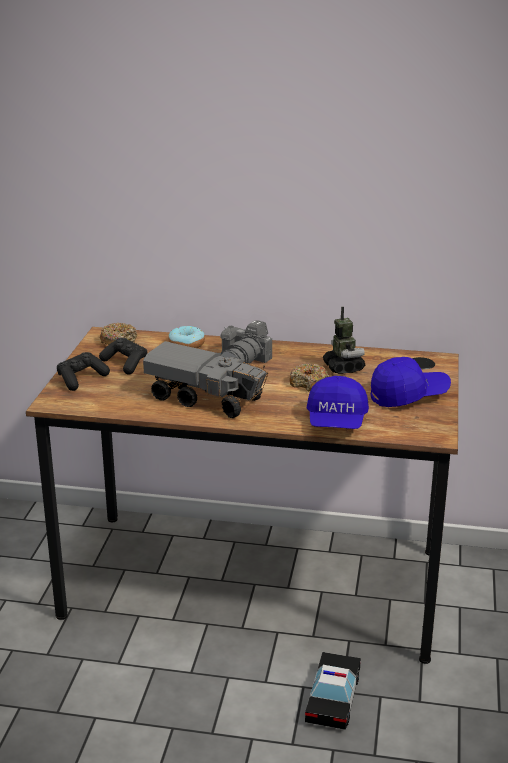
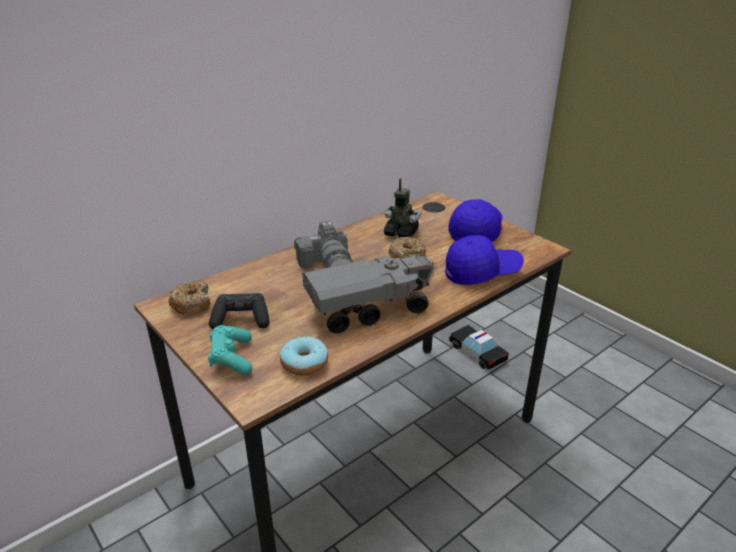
camera: 50 degrees left, 5 degrees up
(81, 379) = (231, 358): black game controller -> turquoise game controller
(186, 344) = (257, 275): donut -> donut (304, 363)
(333, 698) = (529, 487): toy car -> toy car (477, 352)
(336, 421) = (481, 272): blue cap -> blue cap turned 60 degrees counterclockwise

